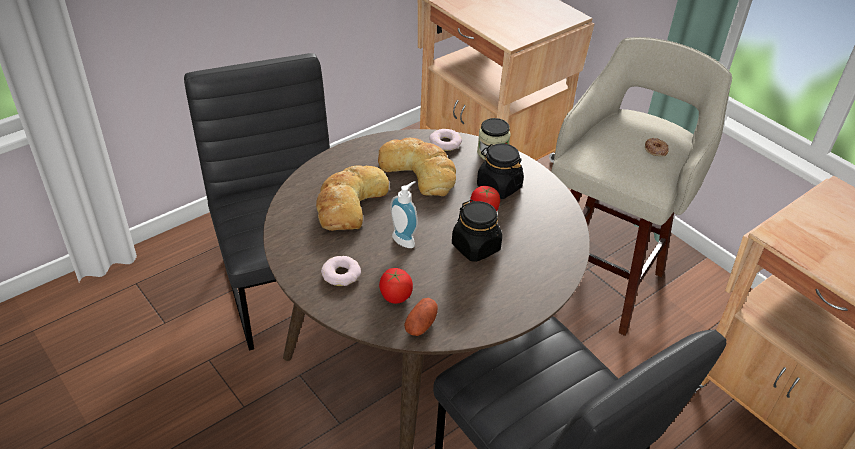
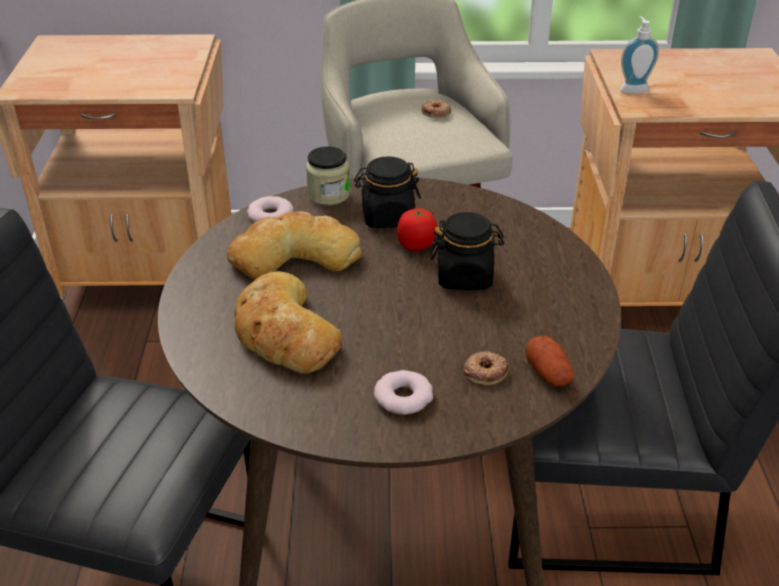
camera: 50 degrees left, 5 degrees down
(395, 297) = (485, 371): tomato -> donut
(405, 239) = (397, 319): soap dispenser -> soap dispenser (632, 89)

